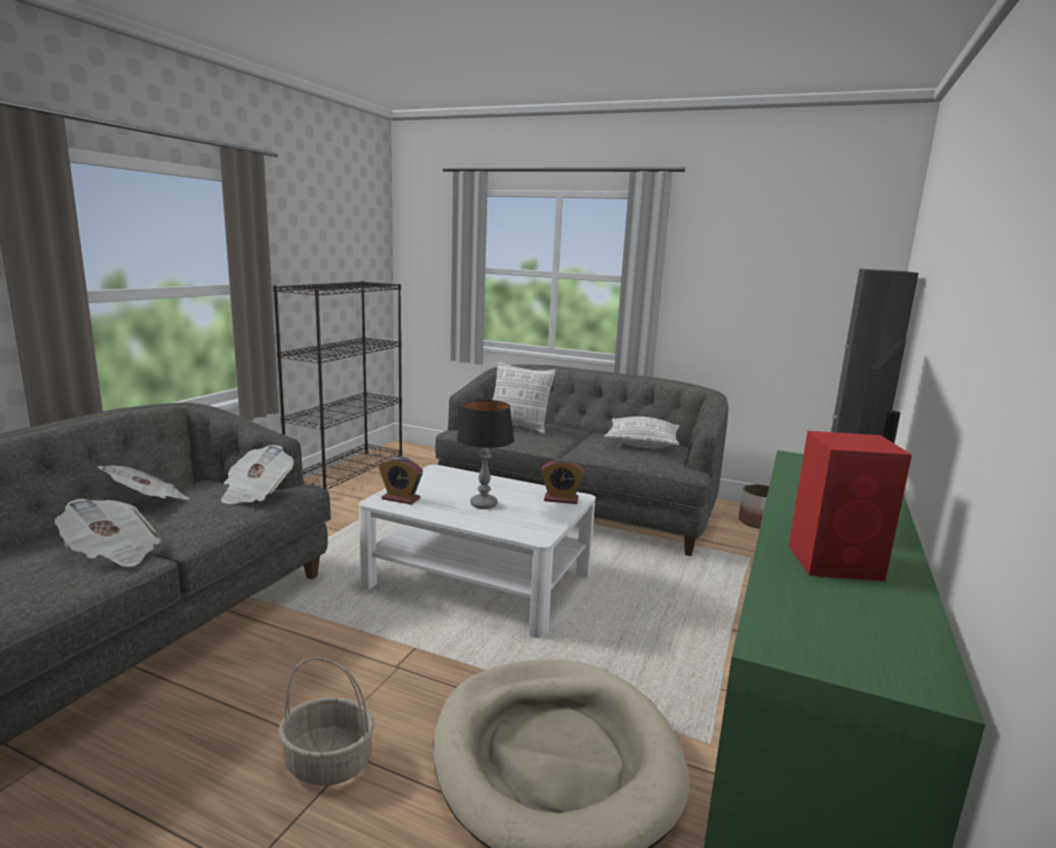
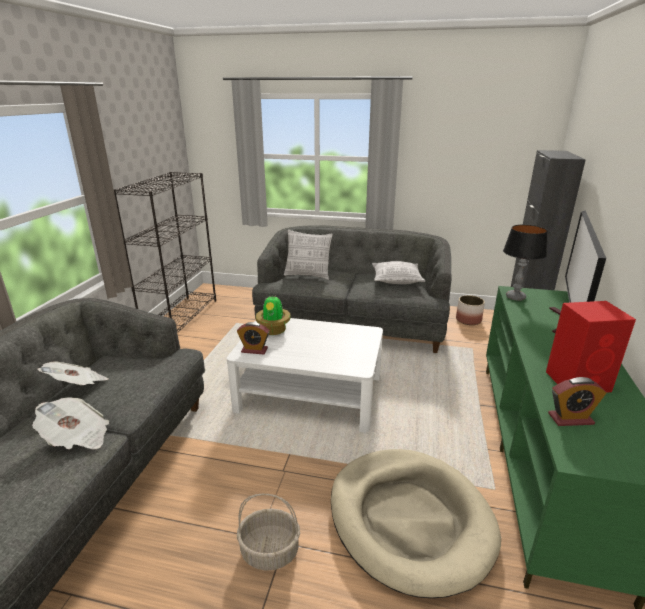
camera: 10 degrees left, 10 degrees up
(256, 493) = (155, 364): newspaper -> none
(439, 482) = (273, 331): none -> potted plant
(484, 504) = (313, 346): table lamp -> table lamp (515, 297)
(561, 499) = (361, 334): alarm clock -> alarm clock (570, 419)

